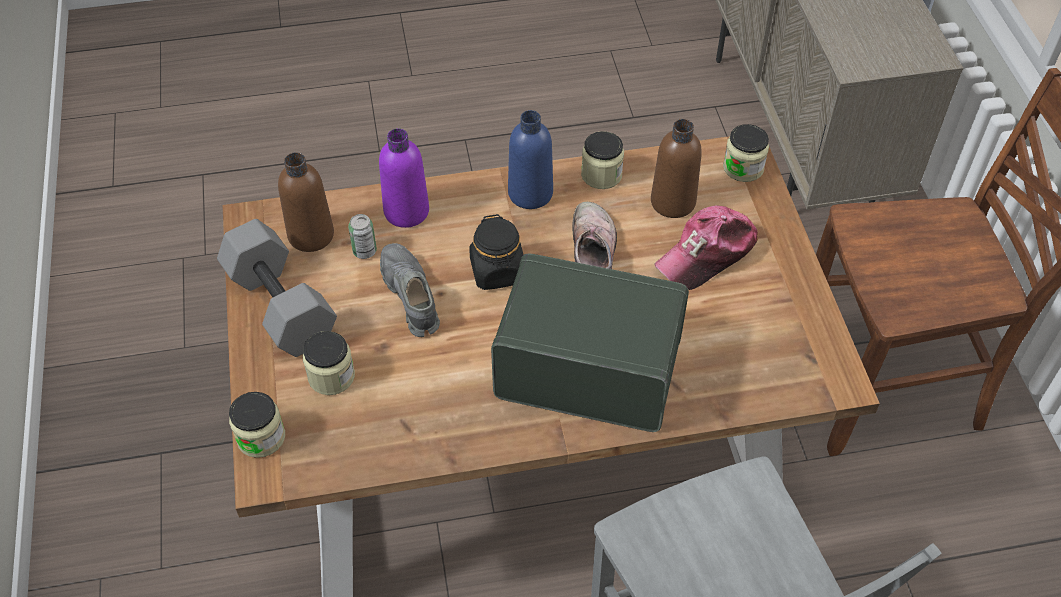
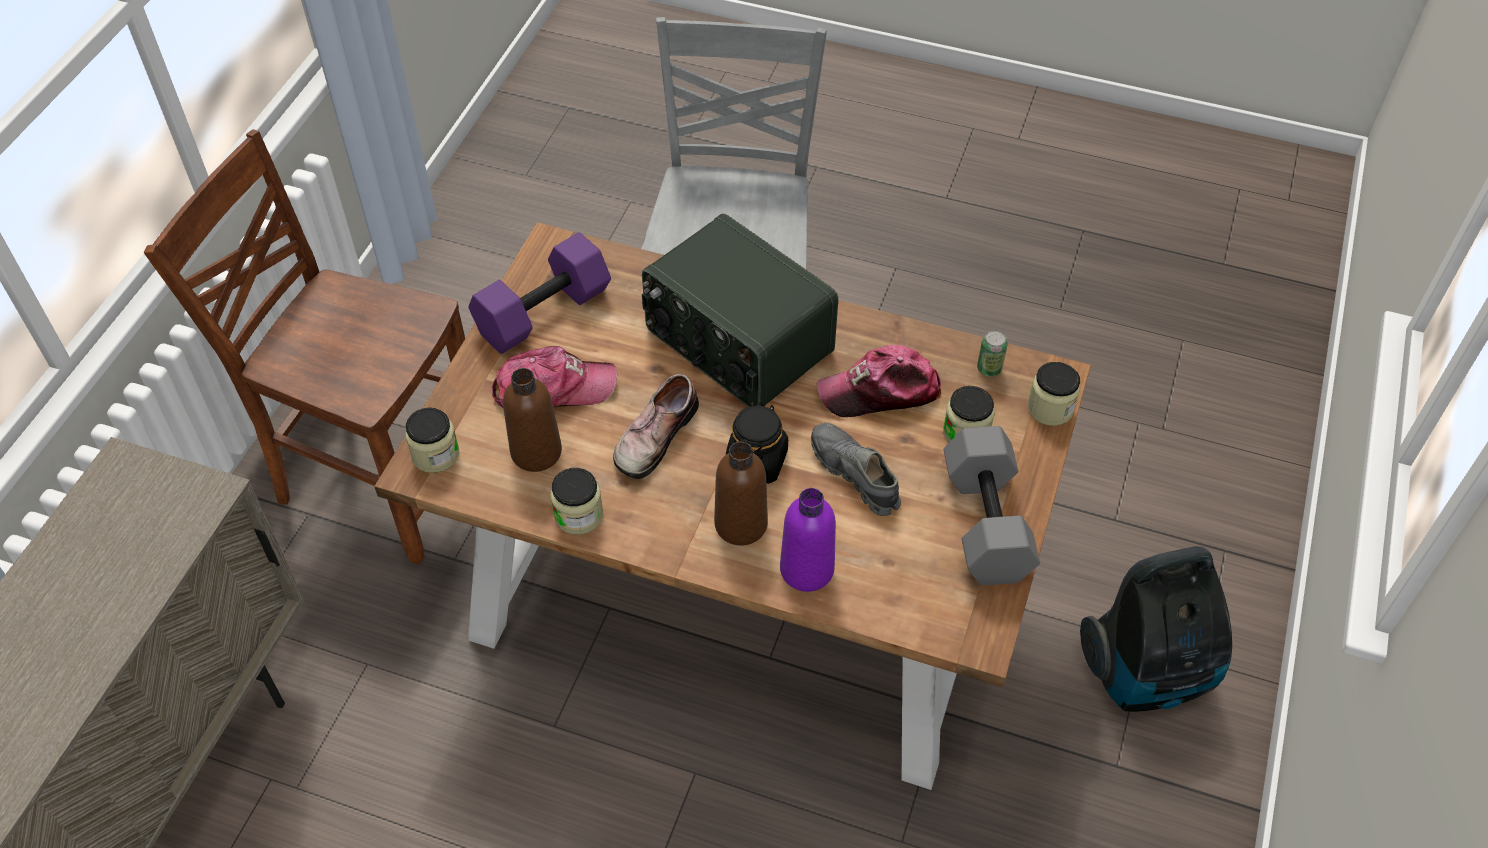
camera: 150 degrees left, 0 degrees up
(151, 541) = (1148, 674): none -> vacuum cleaner
(311, 235) = (922, 589): brown bottle -> brown bottle (741, 524)
(364, 251) = (874, 543): can -> can (989, 369)
(410, 296) = (854, 475): grey shoe -> grey shoe turned 135 degrees clockwise
(429, 380) = (880, 391): none -> cap
(530, 193) = (666, 529): blue bottle -> none
(781, 315) = (543, 310): none -> purple dumbbell

